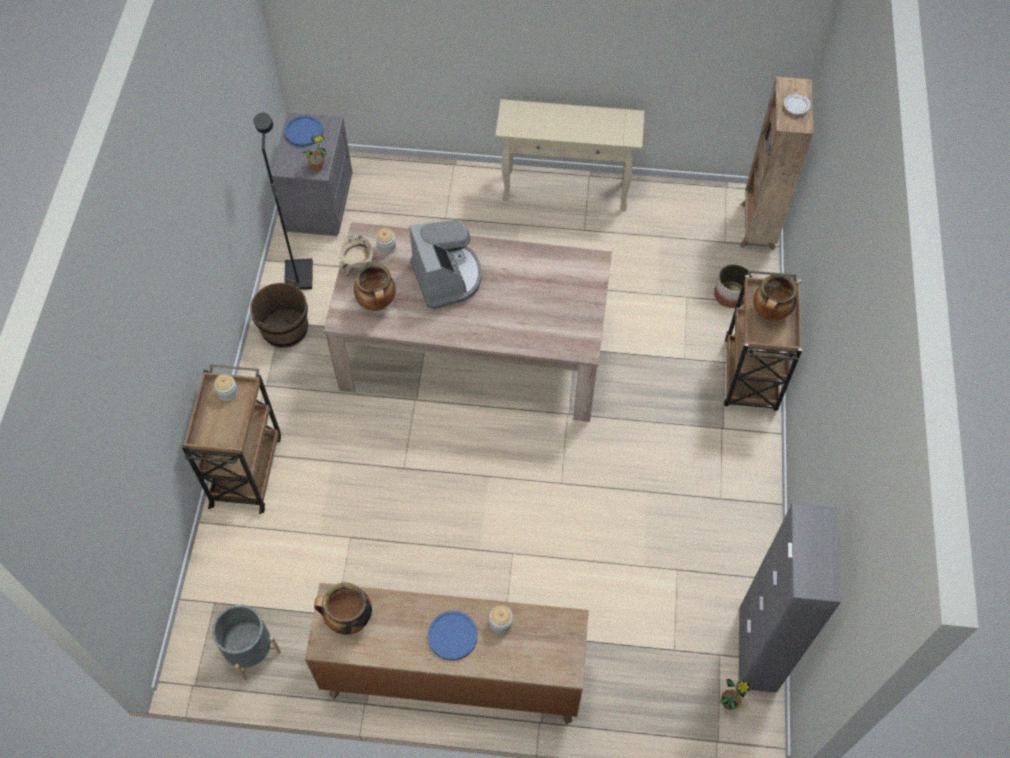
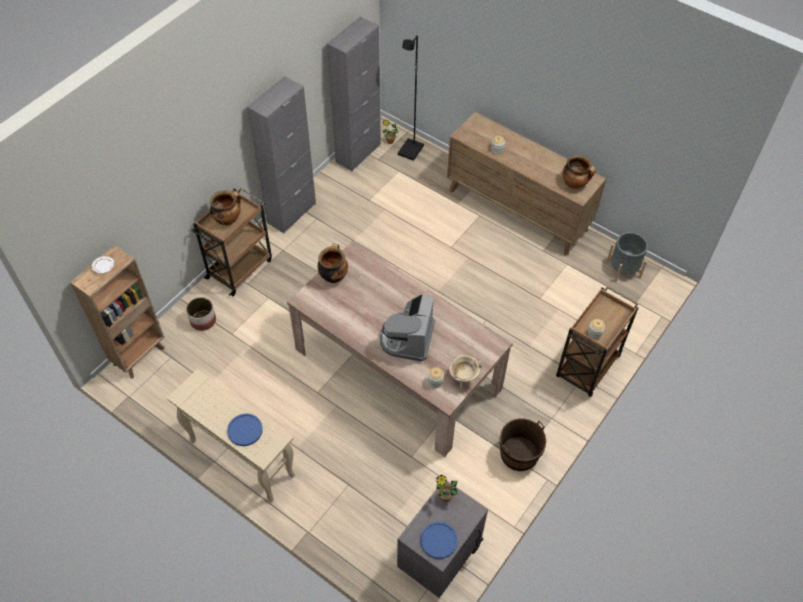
camera: 150 degrees left, 5 degrees down
(298, 275) = (489, 495): black floor lamp -> black floor lamp (411, 151)
(377, 303) = (465, 344): cooking pot -> cooking pot (333, 276)
(452, 636) = (524, 155): blue plate -> blue plate (245, 430)
(759, 488) = (291, 213): none -> grey cabinet

